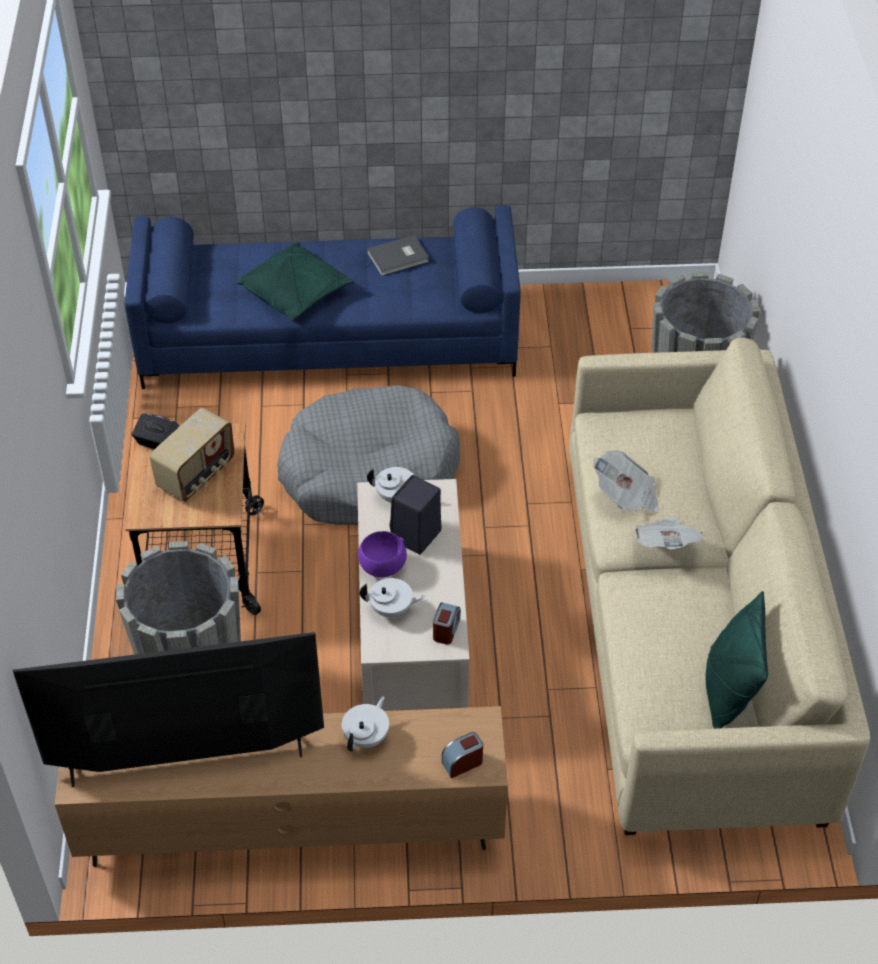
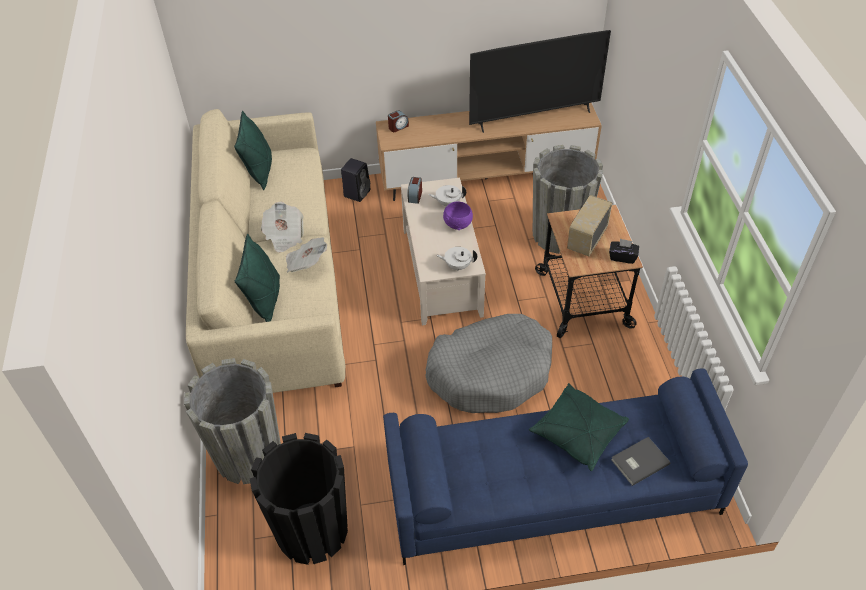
camera: 175 degrees right, 0 degrees up
(367, 737) = (447, 132): white teapot -> none
(399, 257) = (497, 481): grey book -> grey book (638, 461)
(415, 536) = (441, 243): black speaker -> black speaker (357, 192)
(605, 328) = (312, 531): none -> black planter
(681, 452) = (265, 300): none -> green pillow

